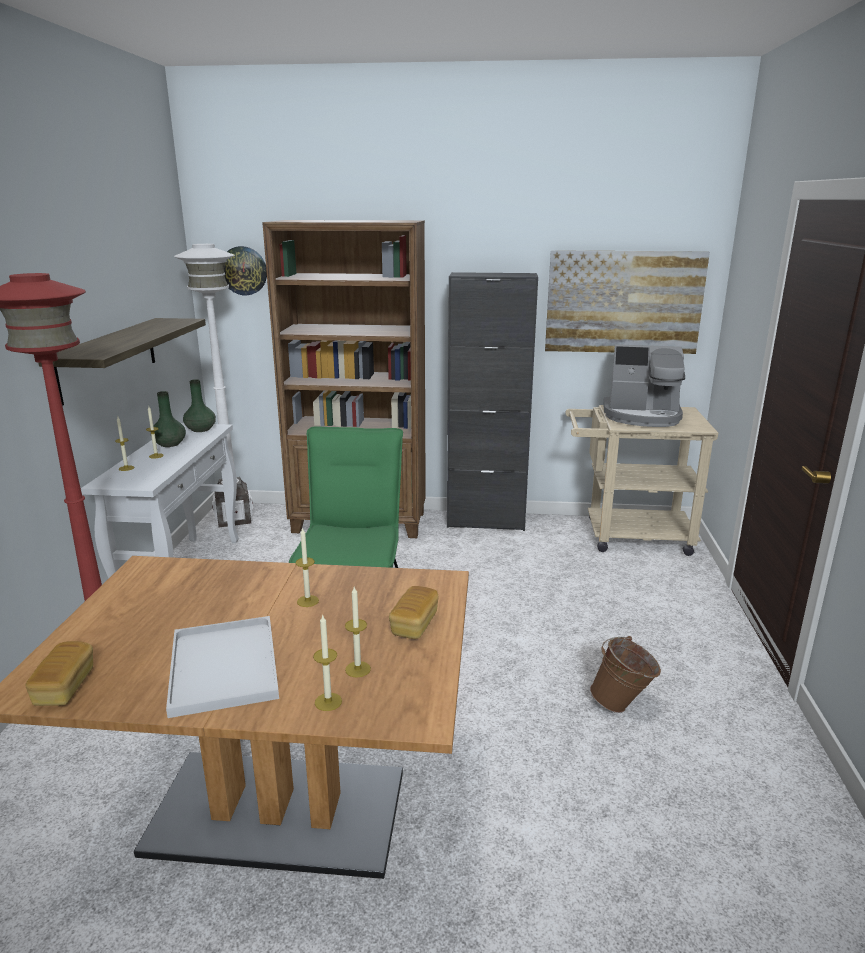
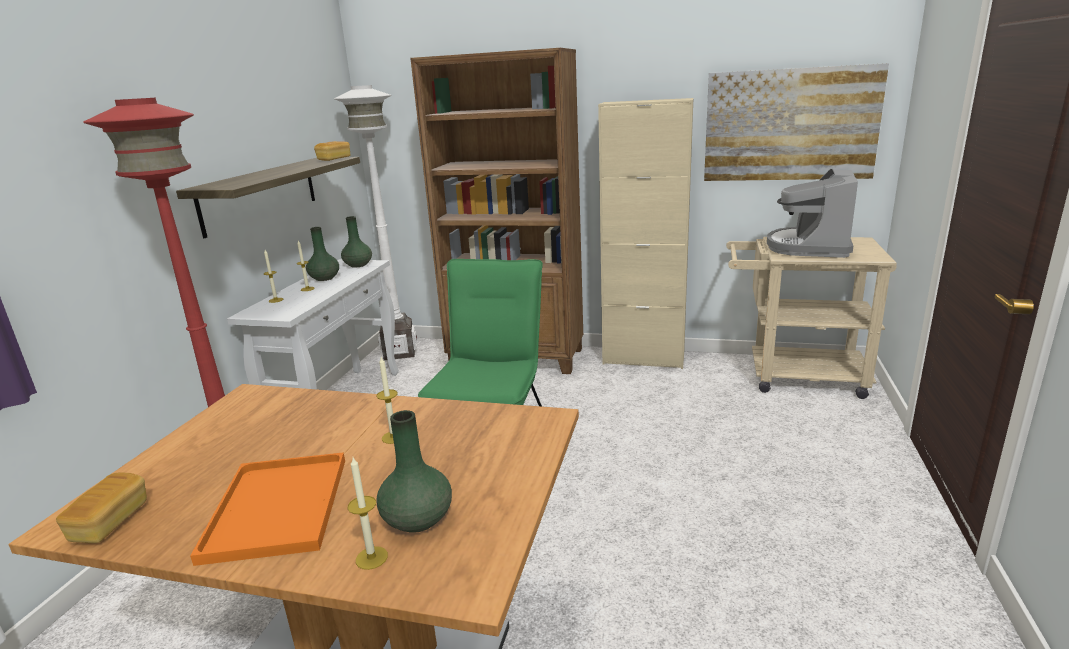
camera: 10 degrees right, 0 degrees up
(225, 667) = (278, 509): white tray -> orange tray
(244, 270) = (404, 112): wall clock -> none
(358, 669) = (418, 519): candle -> green vase
(414, 624) = (499, 469): bread -> bread (334, 159)
(486, 522) = (643, 359): black cabinet -> beige cabinet
(622, 705) = (768, 565): brown bucket -> none
(642, 416) = (809, 247): coffee machine -> coffee machine turned 90 degrees clockwise

